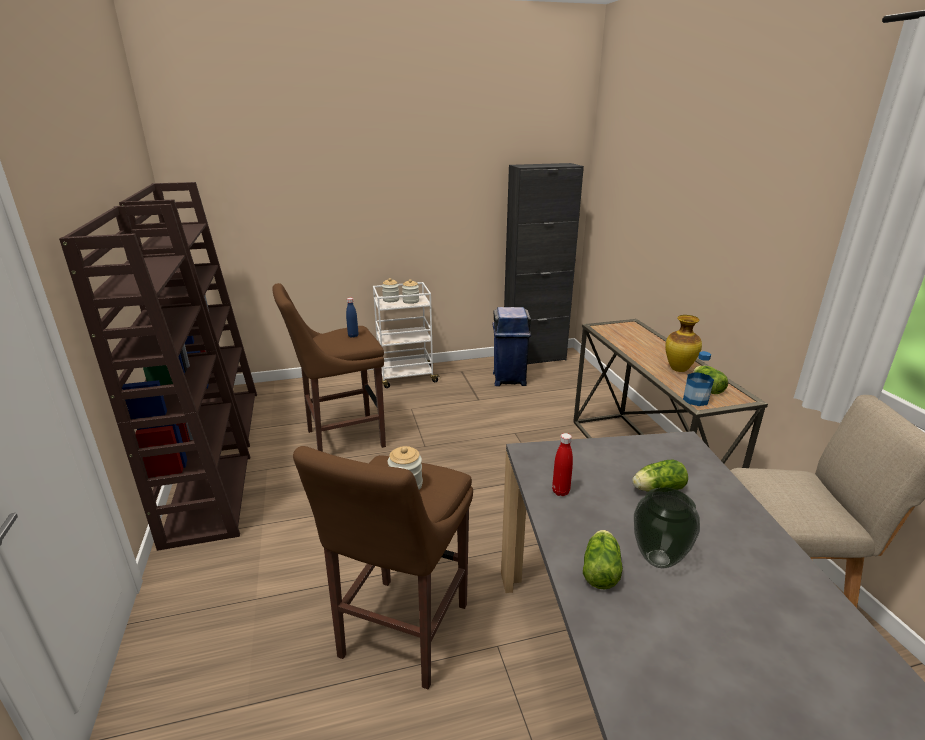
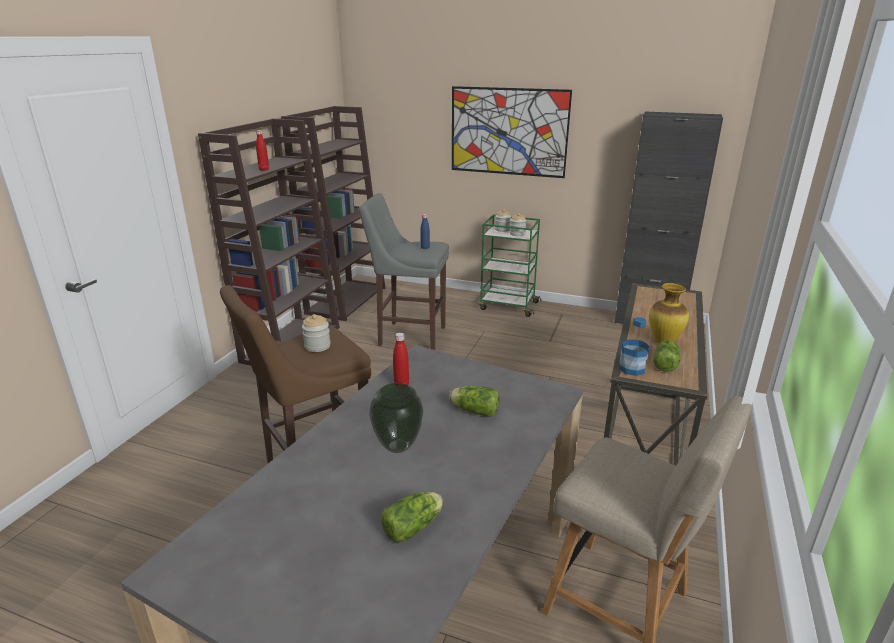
camera: 35 degrees right, 0 degrees up
(153, 277) = (264, 169): none -> red bottle
(341, 439) = (408, 335): brown stool -> grey stool
(377, 196) = (508, 132): none -> picture
(406, 377) = (508, 306): white cart -> green cart
(509, 379) = (600, 332): blue trash can -> none
(601, 569) = (351, 434): lettuce -> lettuce (414, 526)

